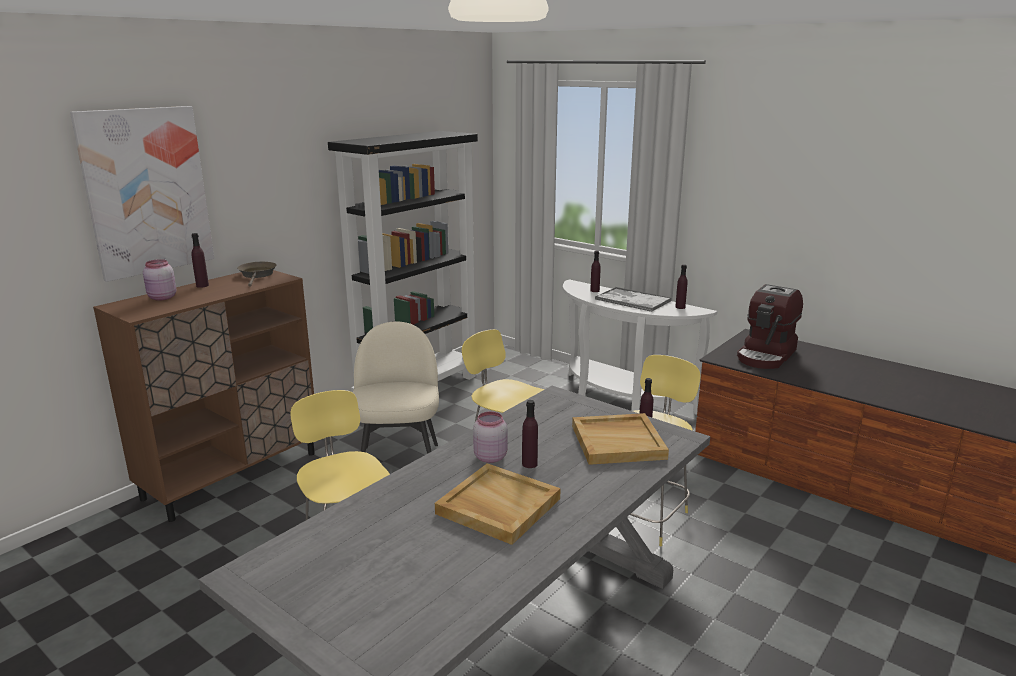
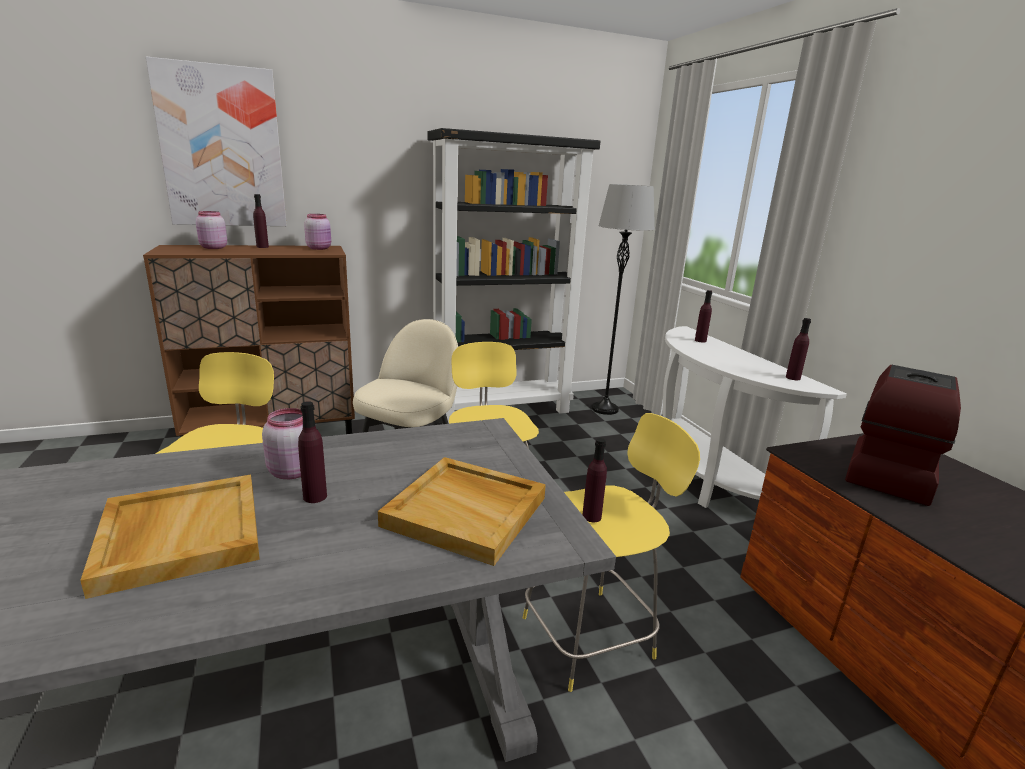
camera: 30 degrees right, 0 degrees up
(257, 275) = (319, 248): brown frying pan -> pink jar
(500, 365) = (605, 409): none -> grey floor lamp
(632, 300) = (734, 358): tray -> none
(766, 355) = (888, 472): coffee machine -> coffee machine turned 150 degrees clockwise

